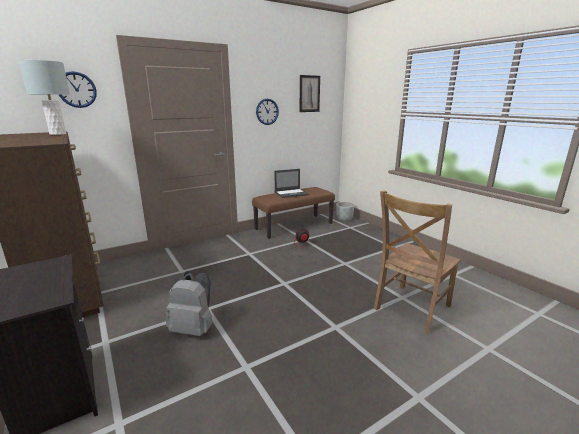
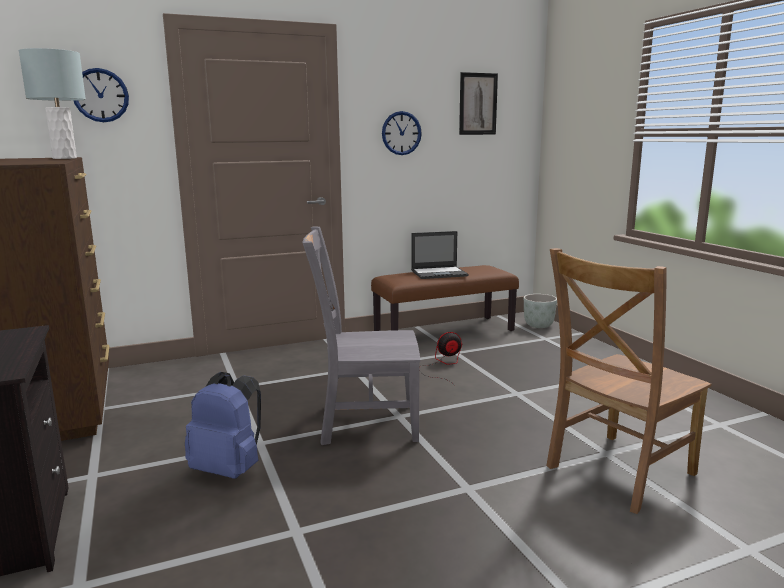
camera: 10 degrees right, 5 degrees down
(193, 329) = (229, 469): grey backpack -> blue backpack
(265, 289) = (364, 422): none -> grey chair

